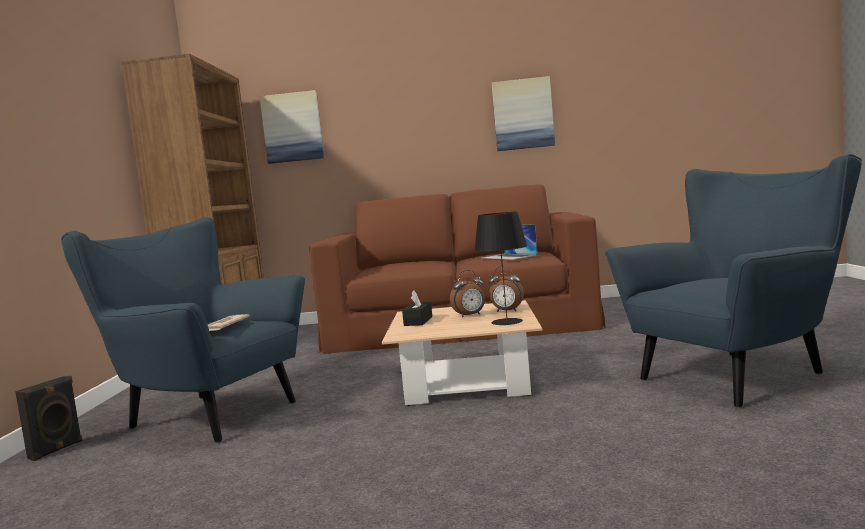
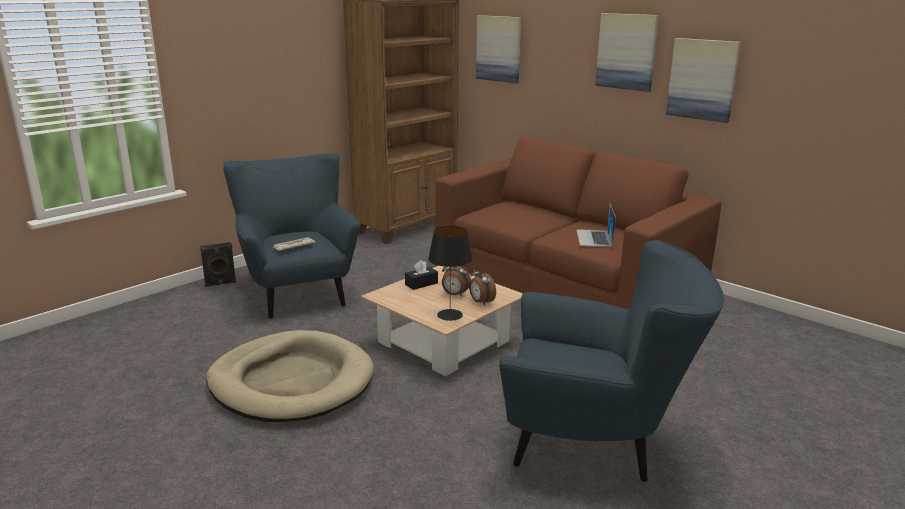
camera: 40 degrees right, 15 degrees up
(389, 466) = (291, 382): none -> beige dog bed
(444, 103) = (627, 51): none -> picture

